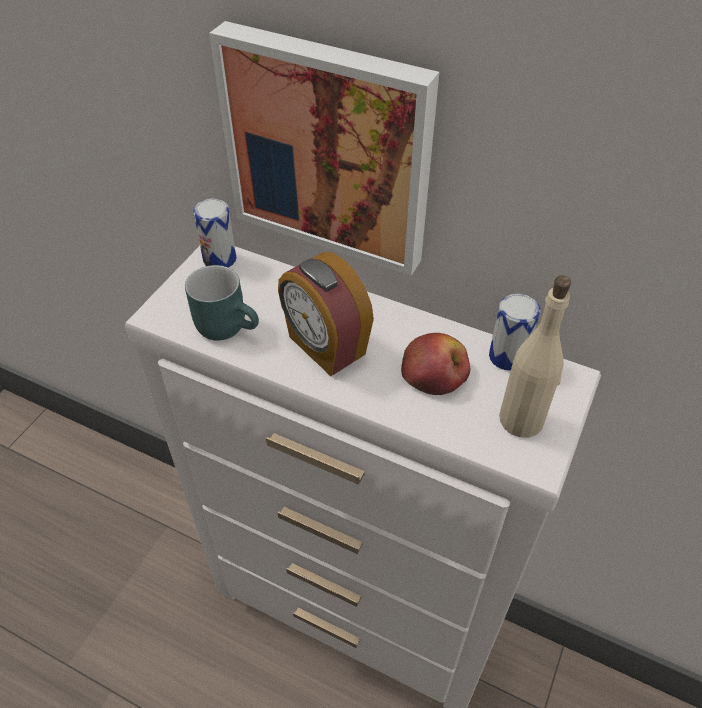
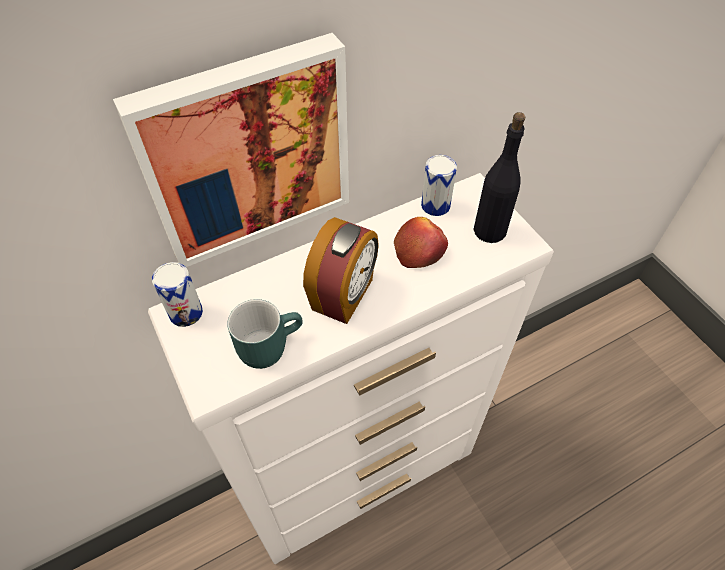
camera: 55 degrees left, 5 degrees up
(325, 346) = (344, 295): alarm clock -> alarm clock turned 60 degrees counterclockwise
(522, 420) = (490, 230): beige bottle -> black bottle

